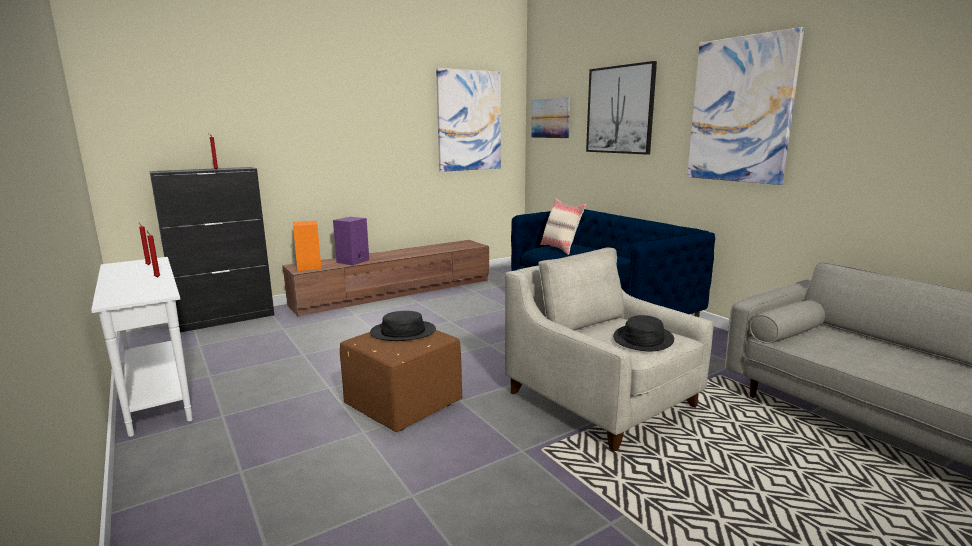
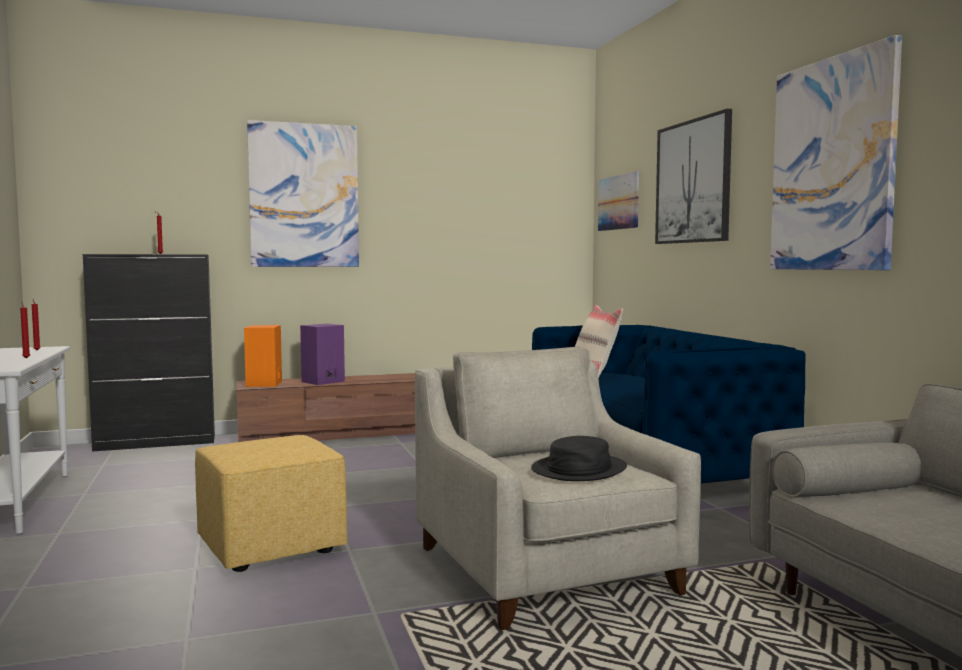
camera: 15 degrees right, 10 degrees down
(403, 332) = (279, 443): black hat -> none
(403, 406) = (271, 547): brown ottoman -> yellow ottoman
(469, 121) = (506, 207): picture -> picture (304, 195)

